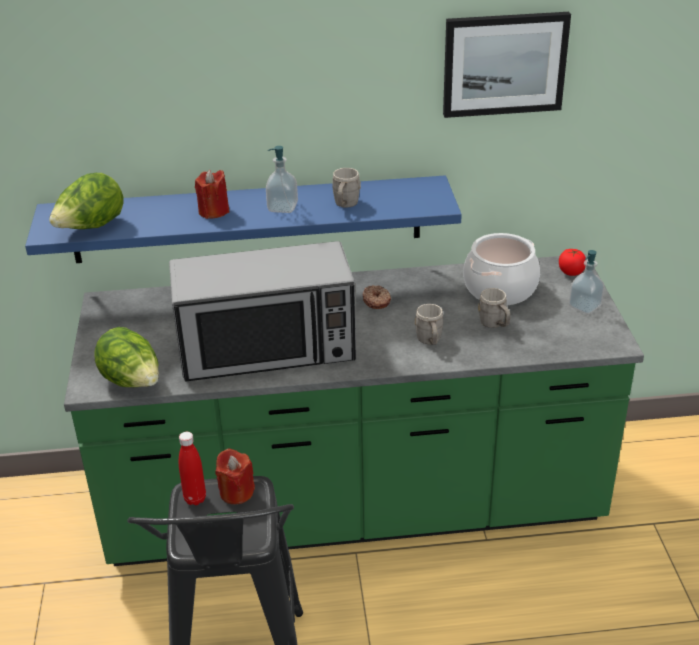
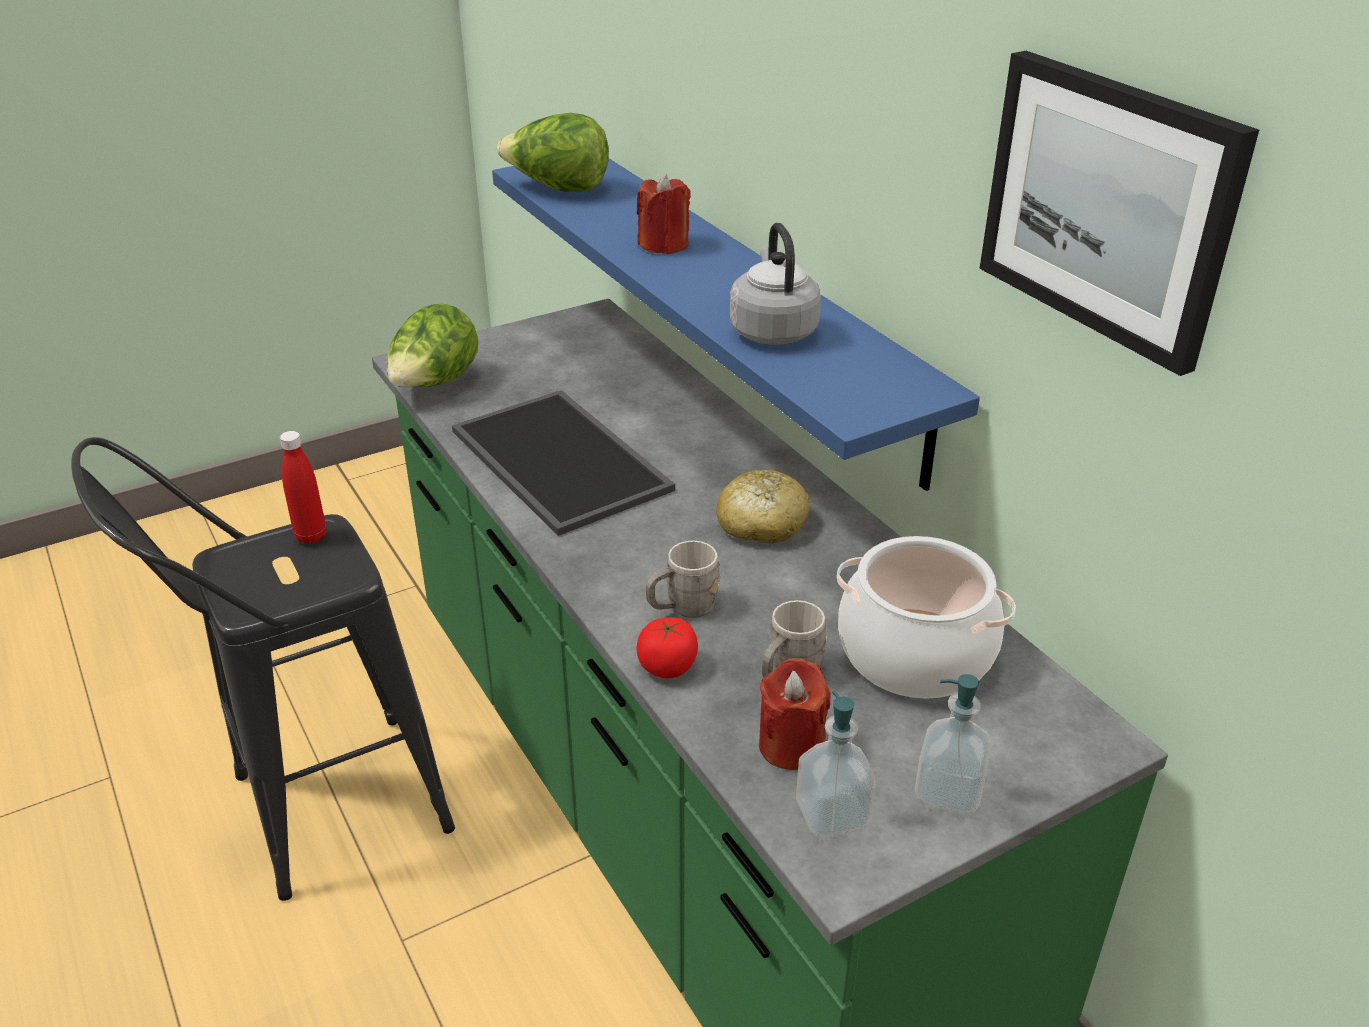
camera: 65 degrees right, 0 degrees up
(236, 492) = (334, 565): red candle -> red candle (791, 746)
(267, 349) = (564, 460): microwave -> tray
(282, 207) = (719, 286): soap dispenser -> soap dispenser (832, 814)
(345, 205) = (772, 330): grey mug -> grey kettle
(377, 301) = (761, 523): donut -> bread
(571, 272) = (1067, 743): tomato -> tomato (667, 666)

